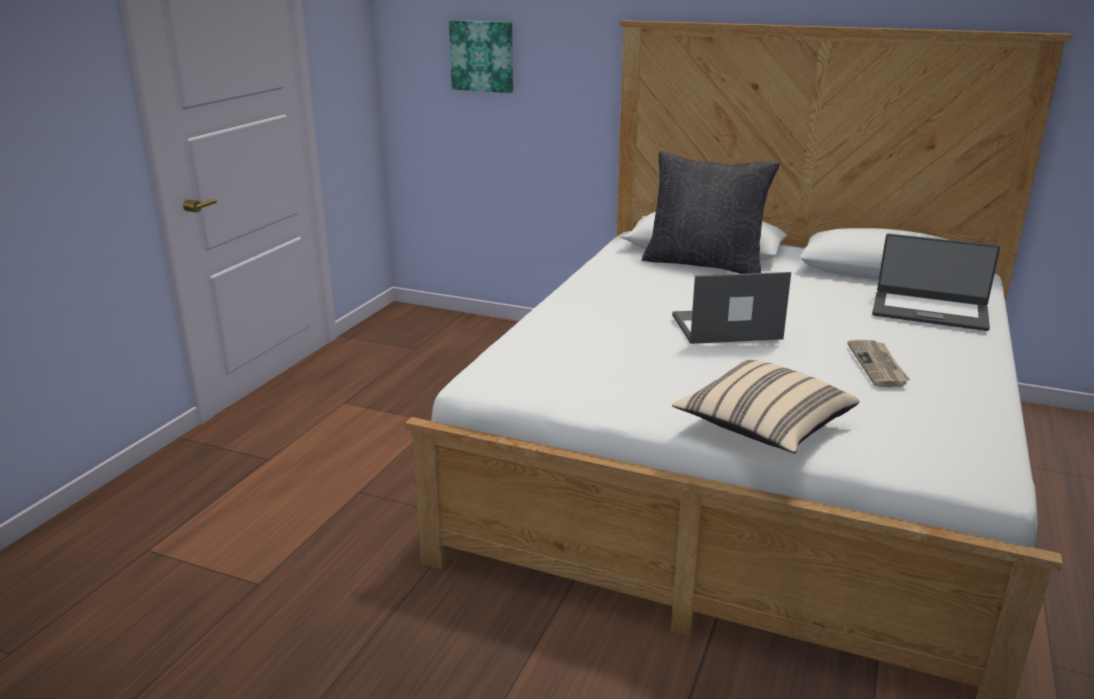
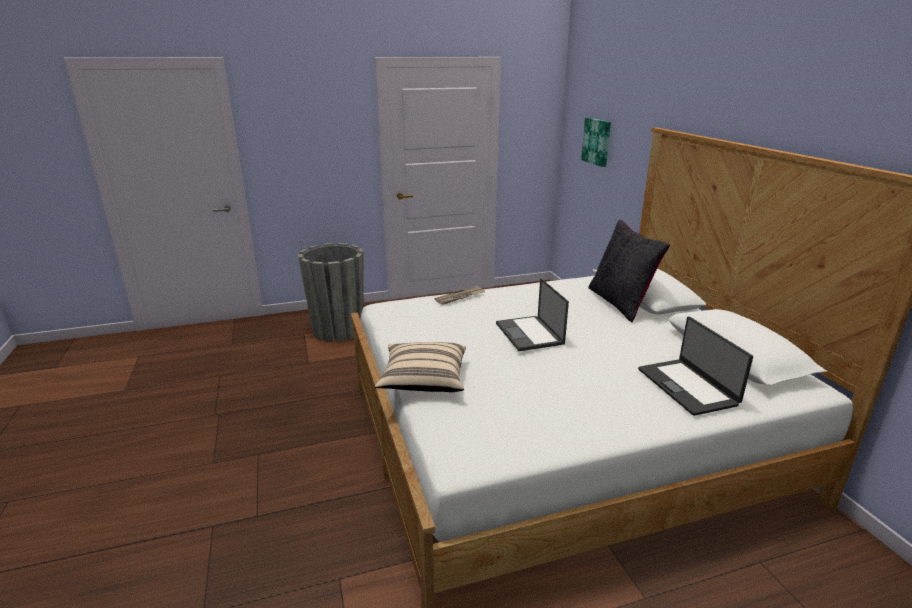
camera: 50 degrees right, 0 degrees up
(206, 510) = (338, 330): none -> grey planter
(724, 327) = (530, 334): laptop -> laptop turned 150 degrees counterclockwise
(878, 366) = (558, 391): newspaper -> newspaper (460, 297)

